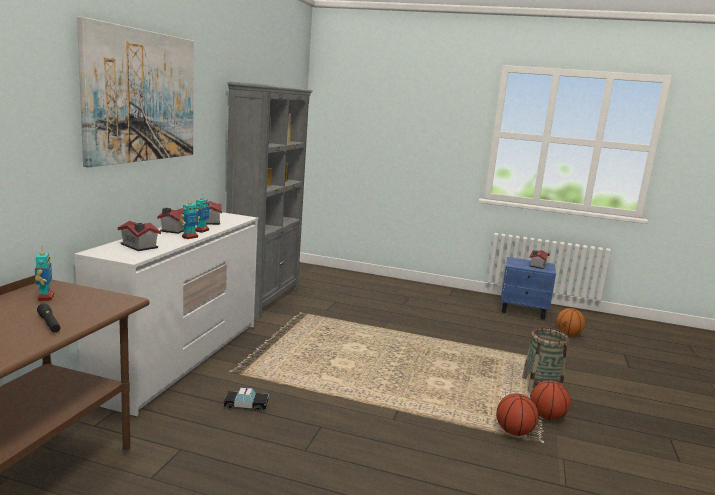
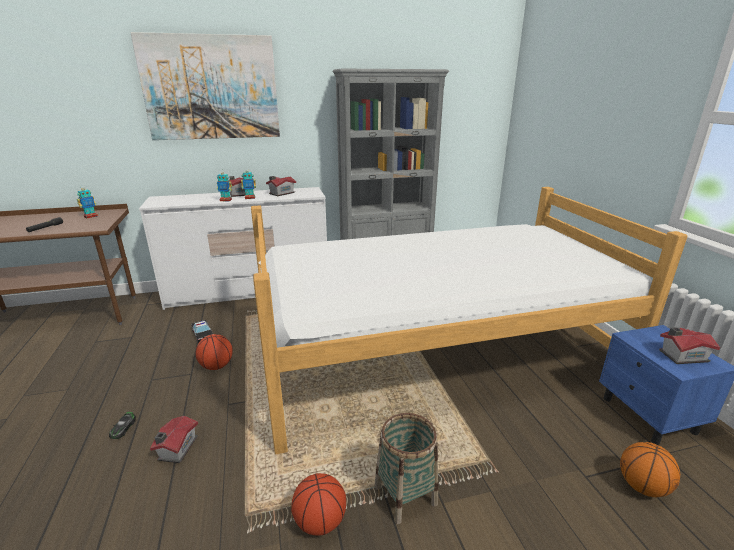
camera: 60 degrees right, 10 degrees up
(139, 246) = (183, 199): toy house -> toy house (176, 449)
(378, 478) = (123, 428): none -> toy car
(416, 330) = (436, 356): none -> bed
(514, 432) = (257, 497): basketball -> basketball (216, 366)

